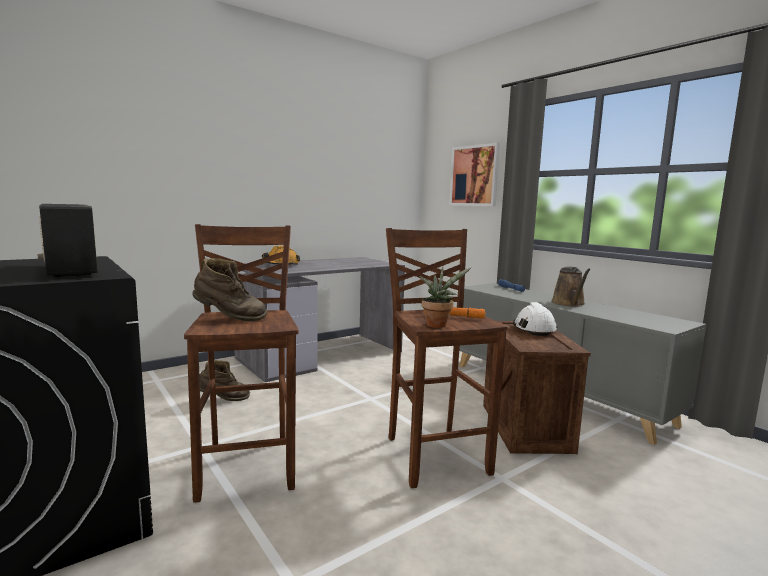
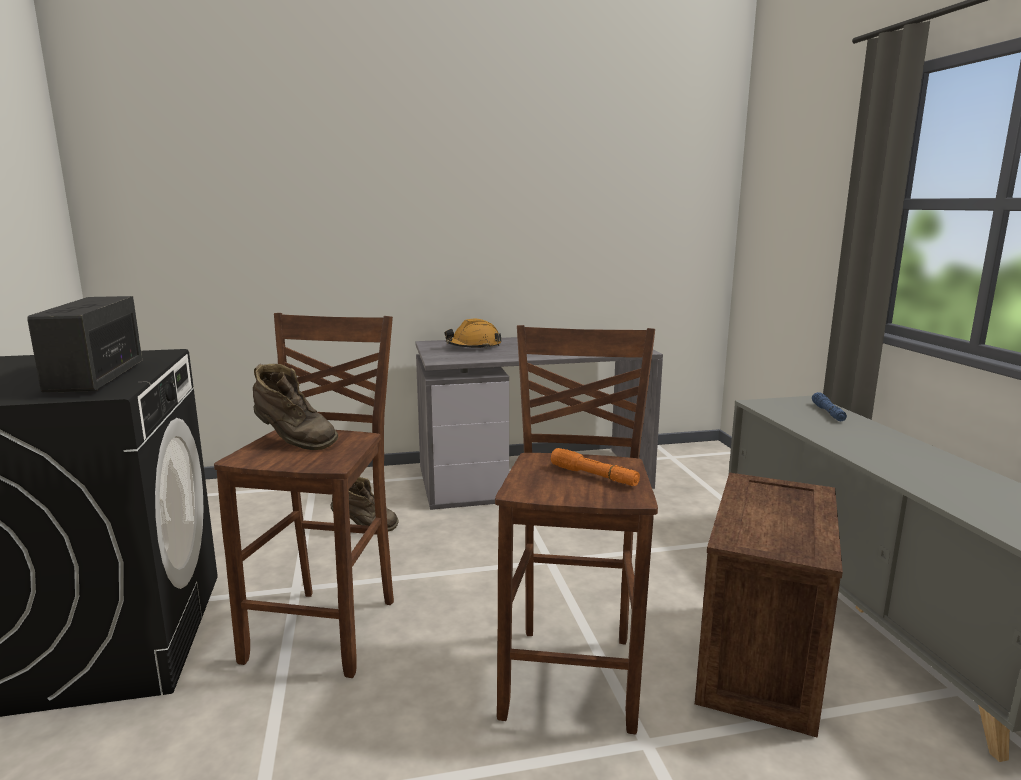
camera: 25 degrees right, 5 degrees up
(438, 325) = (545, 490): potted plant -> none
(474, 176) = (810, 203): picture -> none
(534, 329) = (792, 502): white hard hat -> none
(569, 304) = (904, 459): brown watering can -> none

